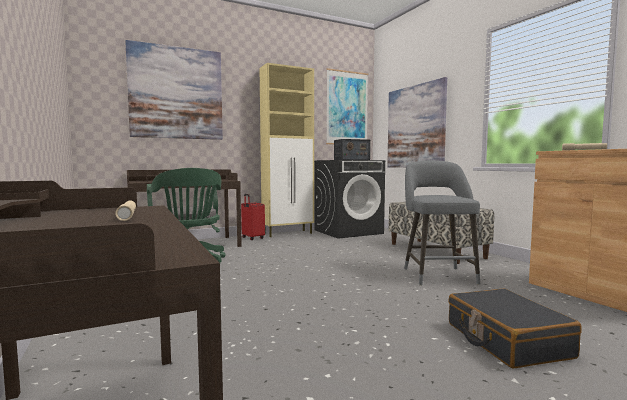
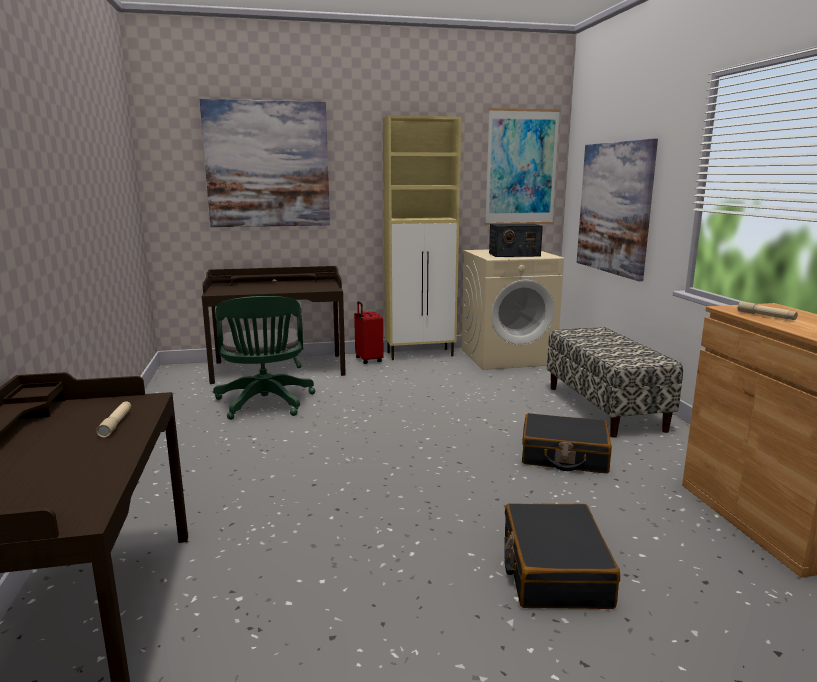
camera: 15 degrees right, 10 degrees up
(348, 232) = (507, 357): black washing machine -> beige washing machine
(437, 275) = (564, 456): grey stool -> black suitcase

